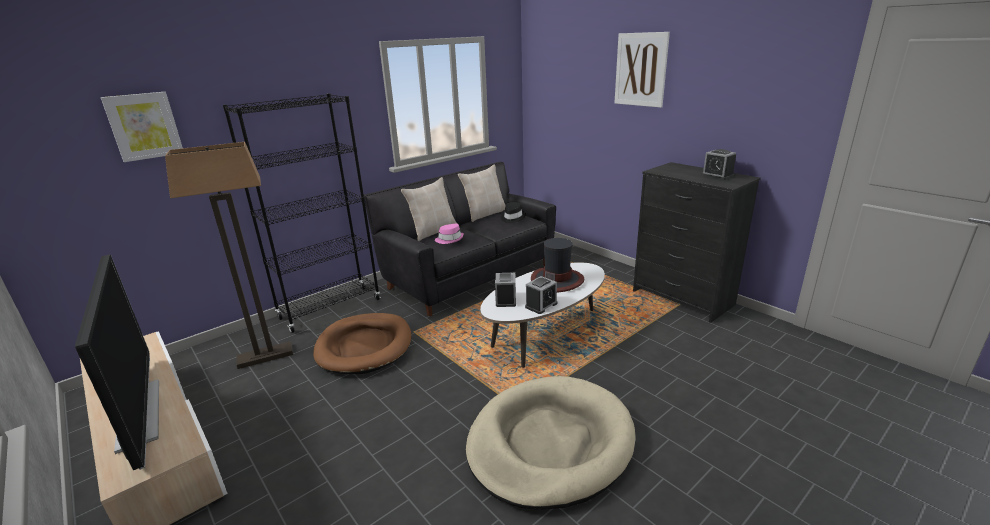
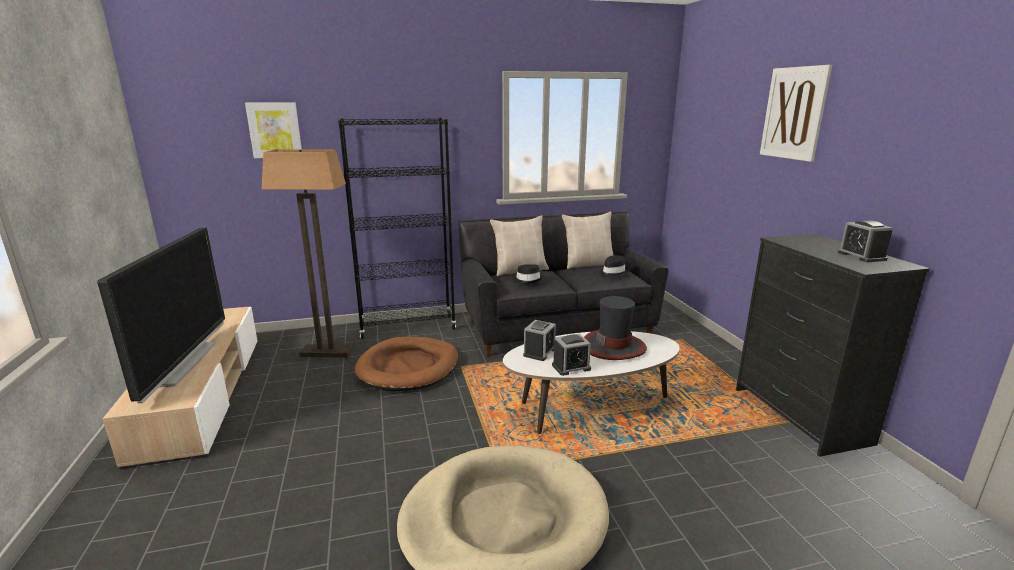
camera: 25 degrees right, 5 degrees down
(449, 239) = (527, 280): pink hat -> black hat

